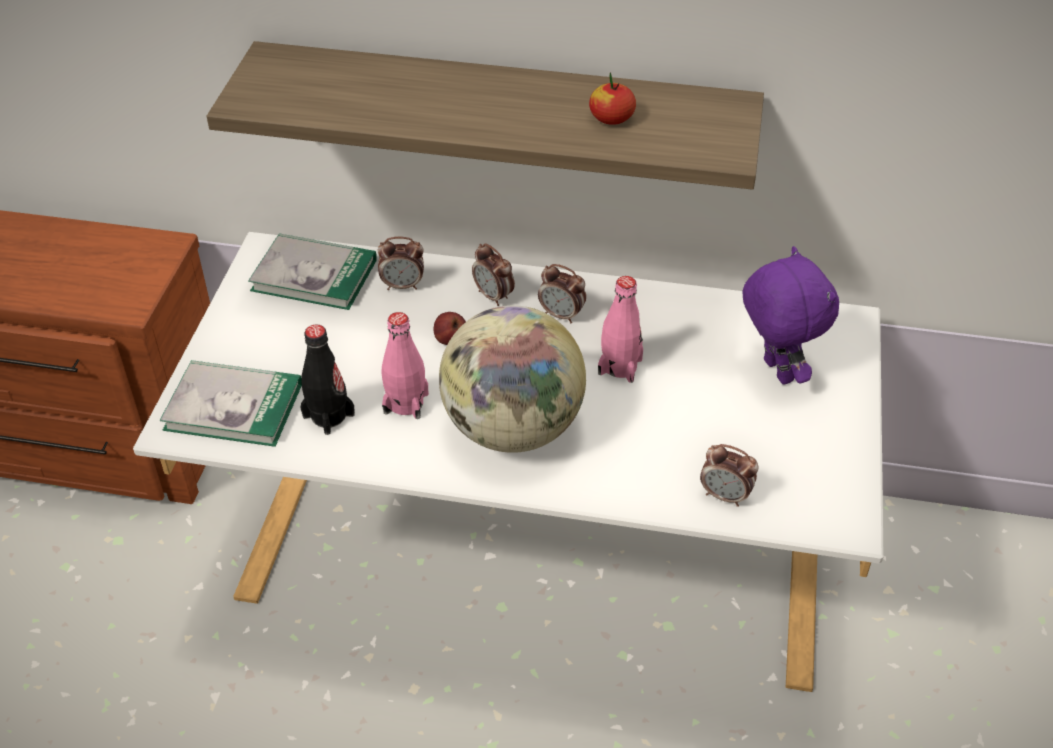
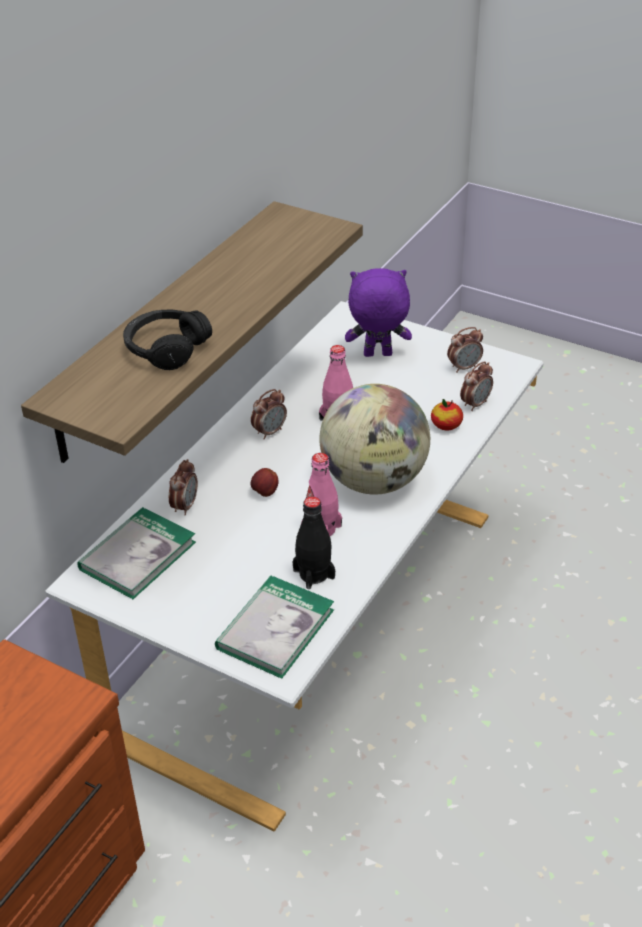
camera: 70 degrees left, 5 degrees down
(385, 97) = (166, 349): none -> black headphones
(493, 296) = (228, 460): alarm clock -> alarm clock (464, 367)
(611, 118) = (265, 260): apple -> apple (446, 425)

